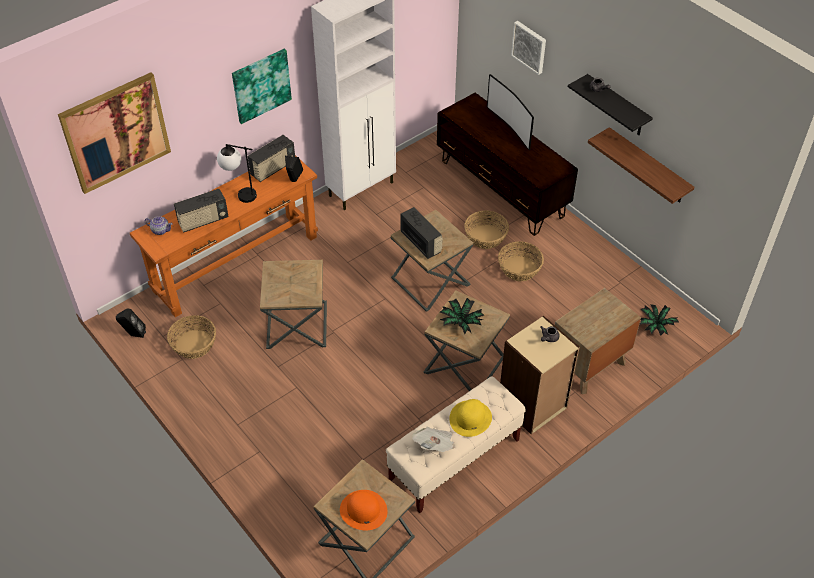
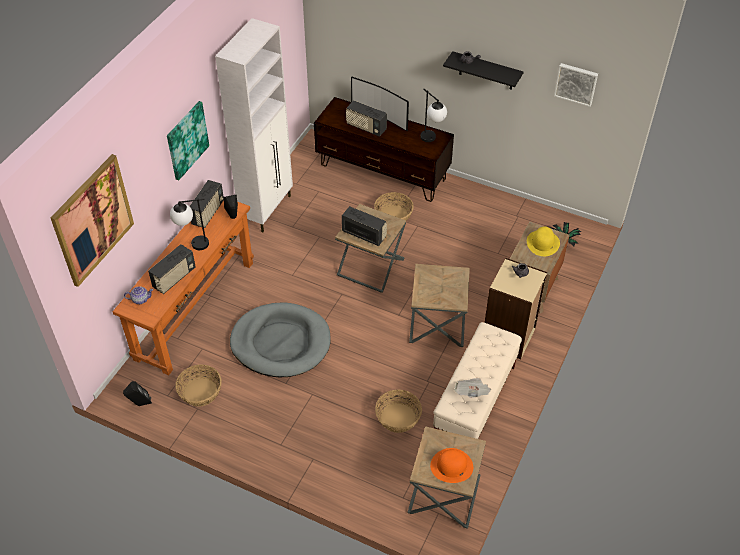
camera: 25 degrees left, 0 degrees up
(297, 325) = (281, 343): brown side table -> grey dog bed
(461, 323) = (436, 288): potted plant -> none
(470, 418) = (486, 361): yellow hat -> yellow hat (543, 243)
(488, 133) = (366, 127): none -> radio
(519, 269) = (435, 232): basket -> basket (397, 418)
(530, 47) = (388, 43): picture -> picture (576, 83)
(550, 168) = (432, 140): none -> table lamp
(648, 167) = (523, 113): shelf -> none

